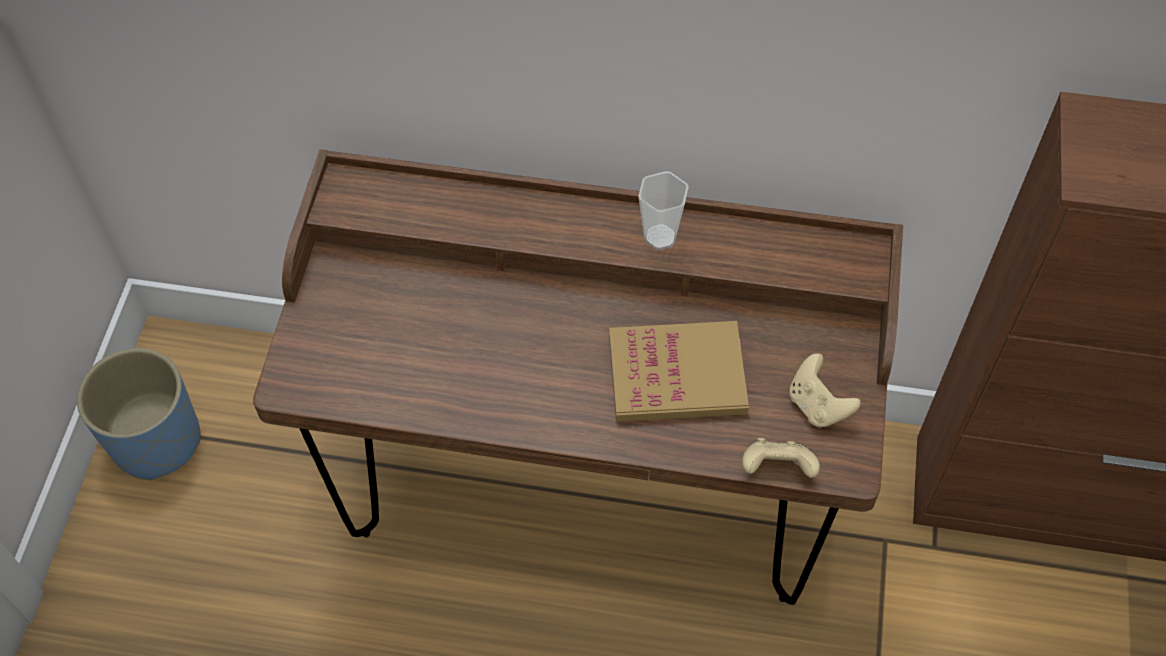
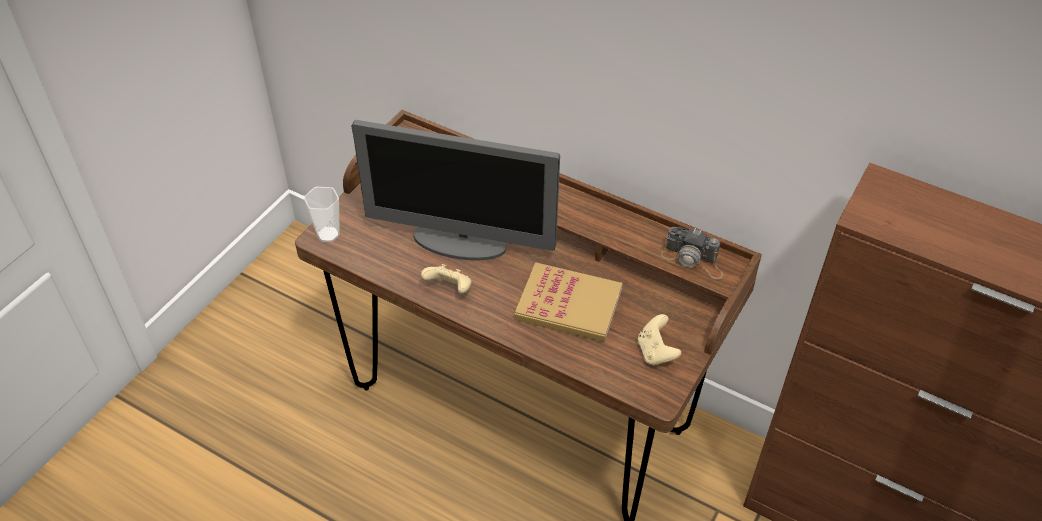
camera: 20 degrees right, 10 degrees down
(156, 441) = (265, 293): blue planter -> none
(489, 327) = (460, 242): none -> monitor
(660, 237) = (591, 216): cup -> cup (328, 234)
(777, 469) = (608, 381): beige game controller -> beige game controller (450, 289)
(820, 261) = (693, 260): none -> camera

